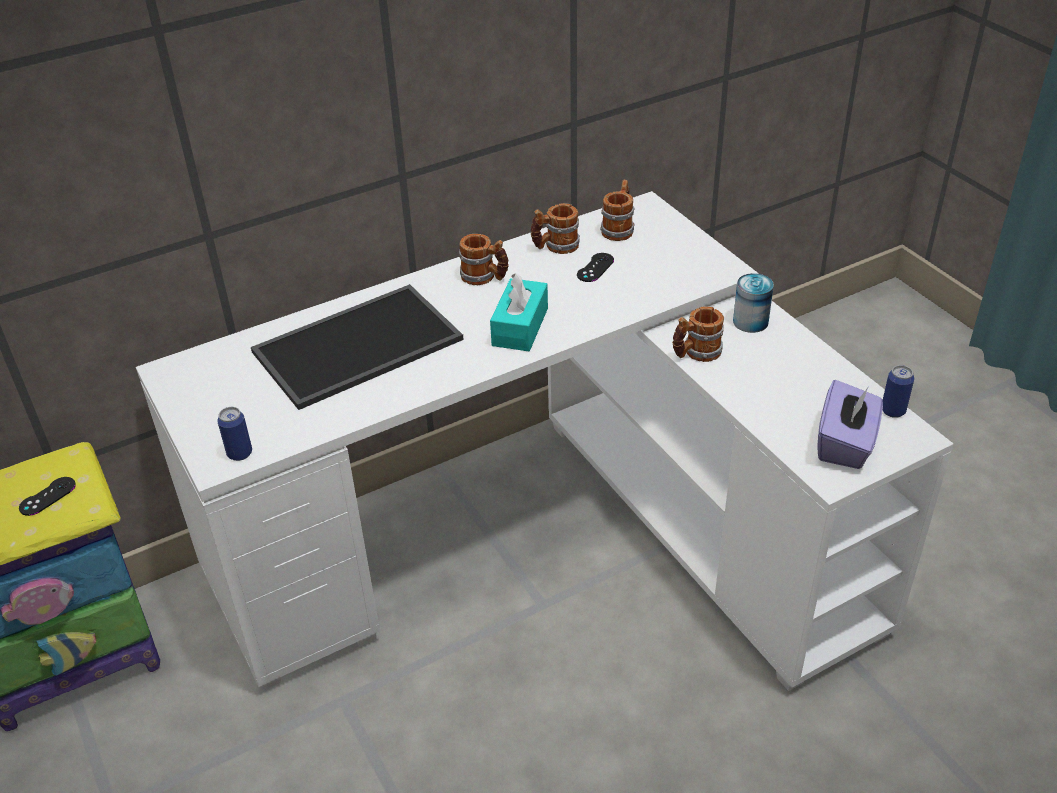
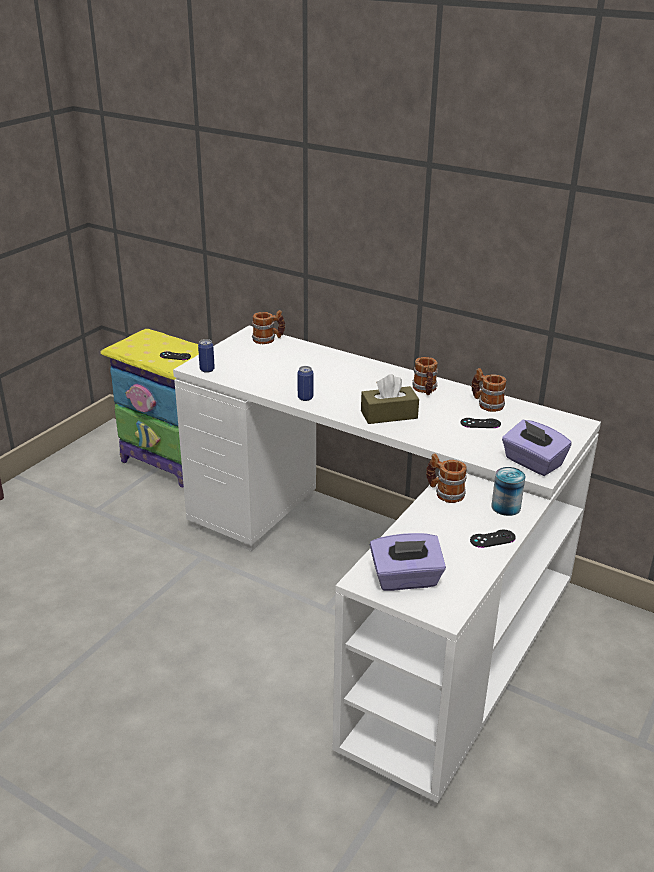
camera: 60 degrees right, 10 degrees down
(357, 348) = (318, 373): tray -> none
(520, 327) = (389, 414): turquoise tissue box -> brown tissue box
(619, 228) = (536, 420): mug -> mug (268, 339)
(702, 266) = (532, 463): none -> purple tissue box
(803, 354) = (492, 539): none -> black game controller
(893, 411) = (466, 595): can -> can (305, 398)

